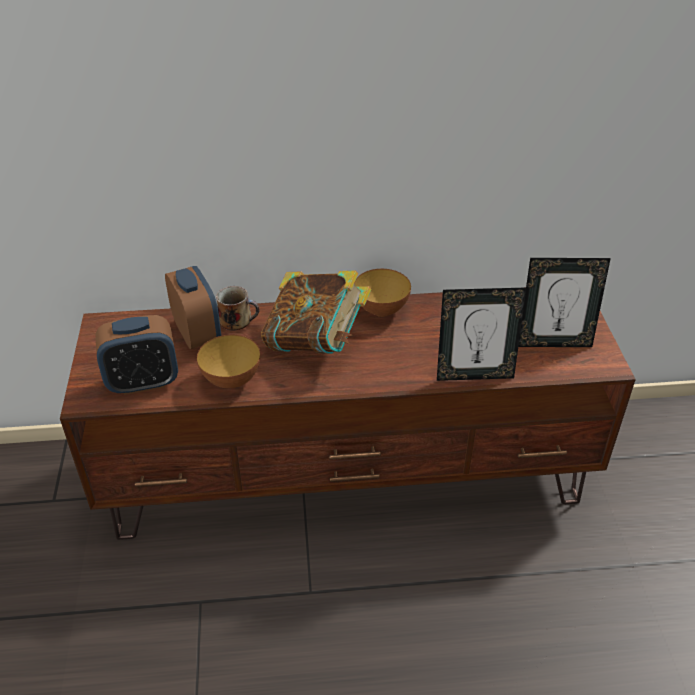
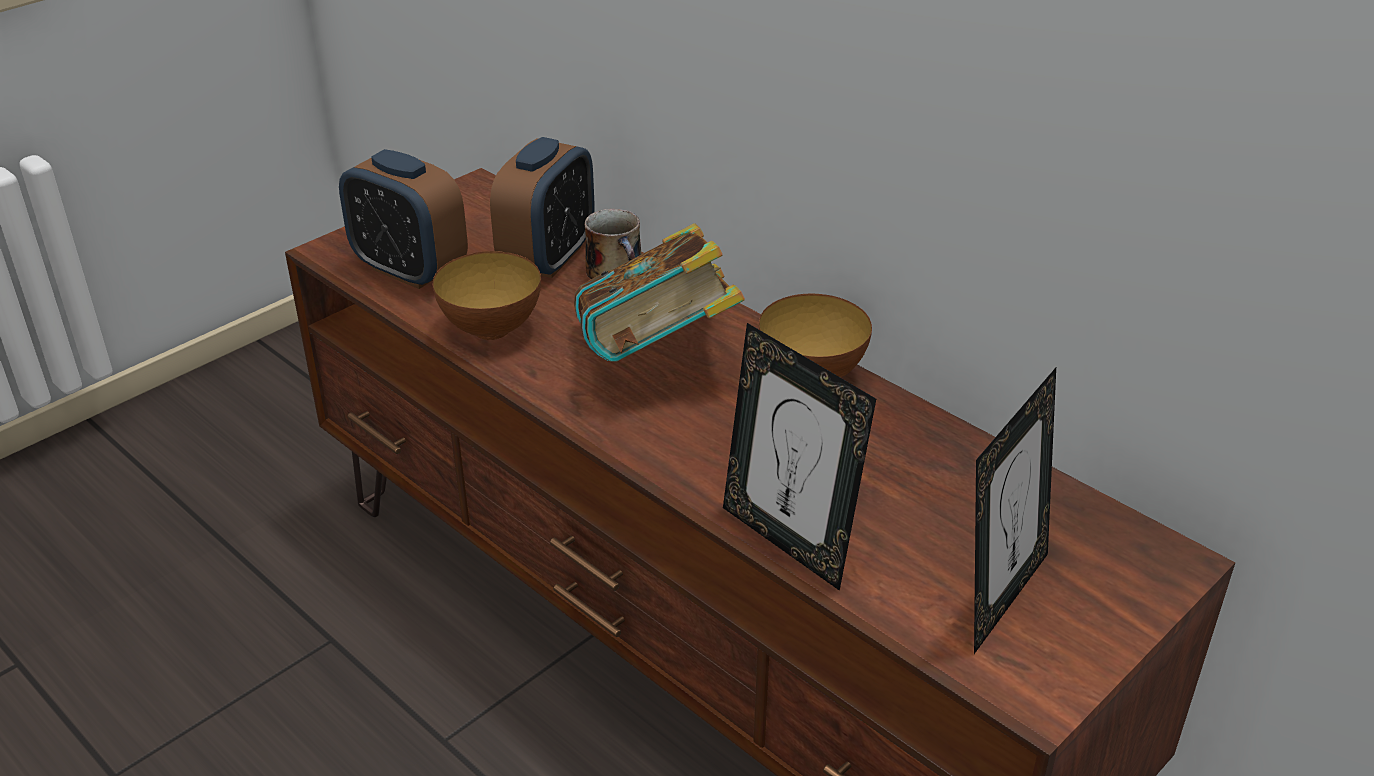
camera: 50 degrees right, 5 degrees down
(553, 342) = (999, 596): picture frame -> picture frame turned 105 degrees counterclockwise

